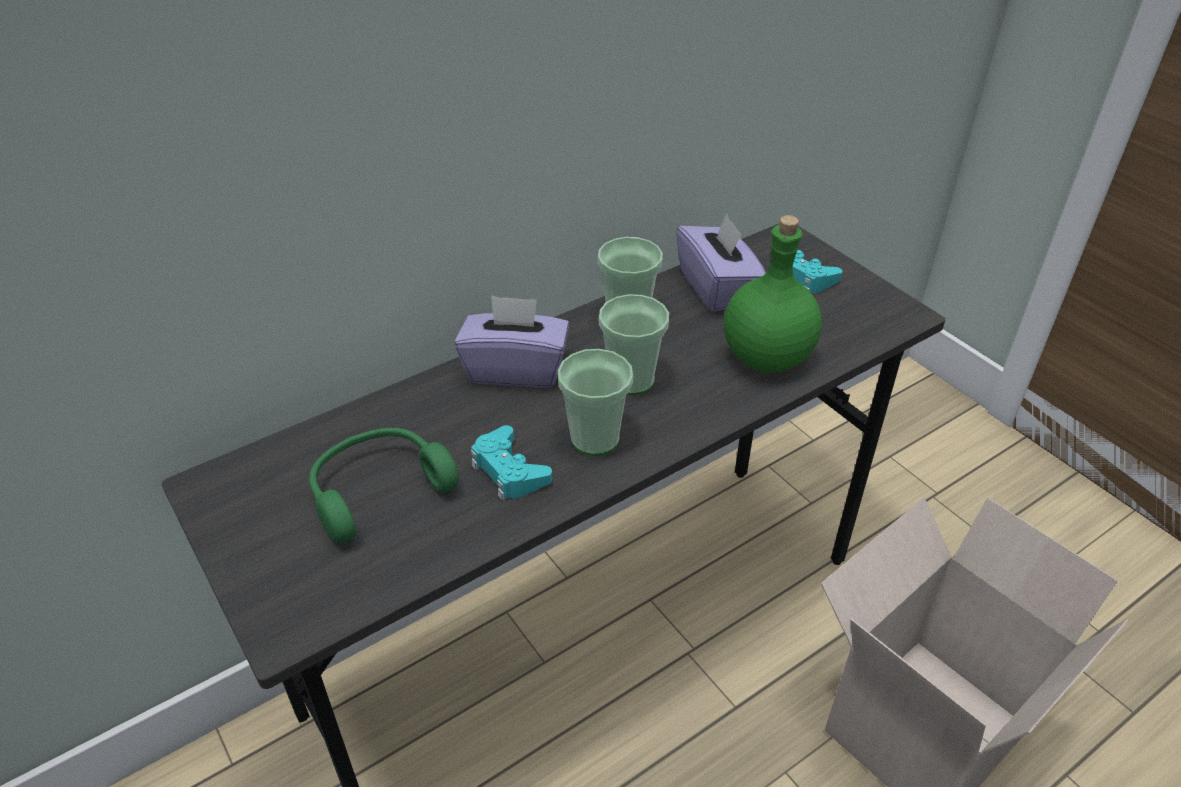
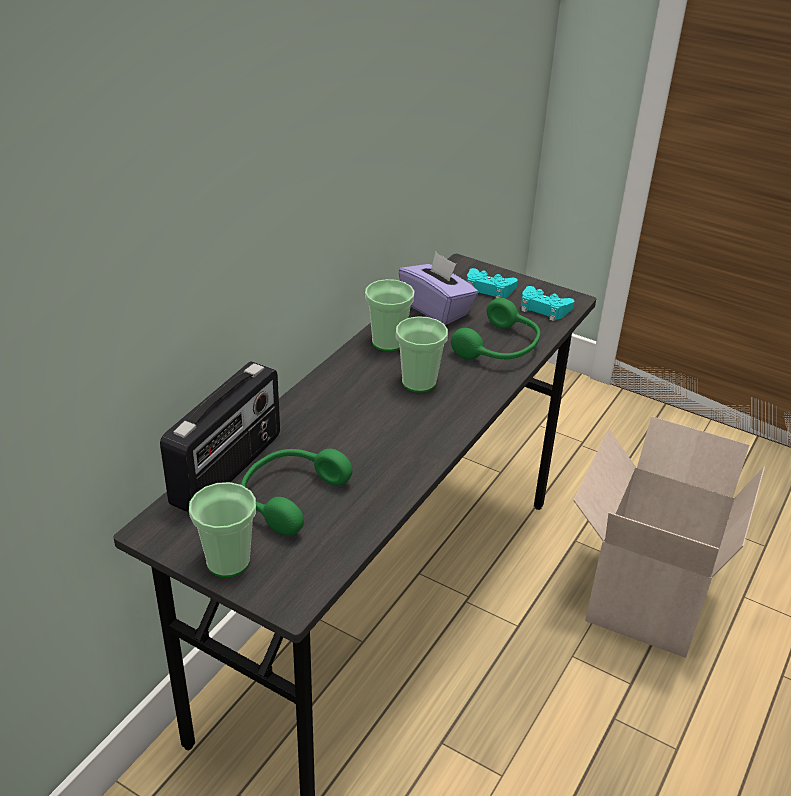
camera: 25 degrees left, 5 degrees down
(336, 434) = (228, 470): none -> radio
(509, 471) = (375, 460): turquoise game controller -> turquoise game controller (543, 308)
(516, 369) = (331, 394): purple tissue box -> none
(595, 439) = (419, 425): cup -> cup (228, 561)
(767, 359) = (500, 348): green bottle -> green headphones

